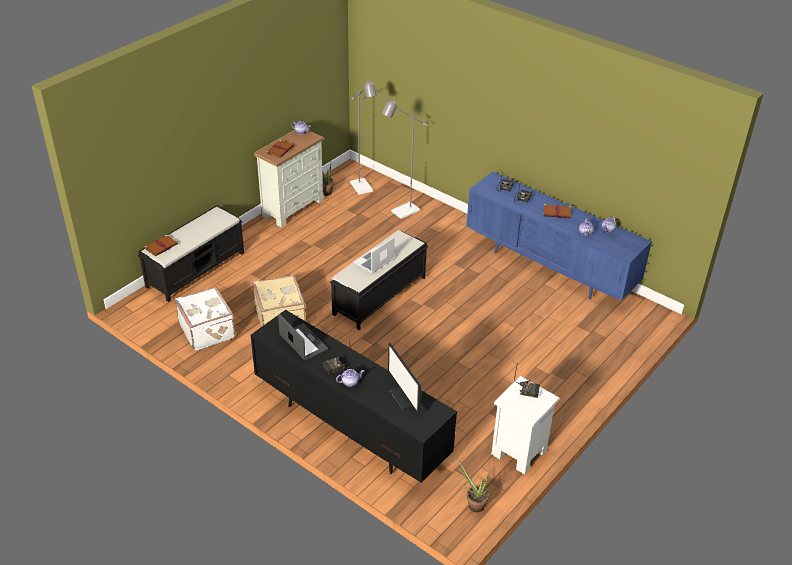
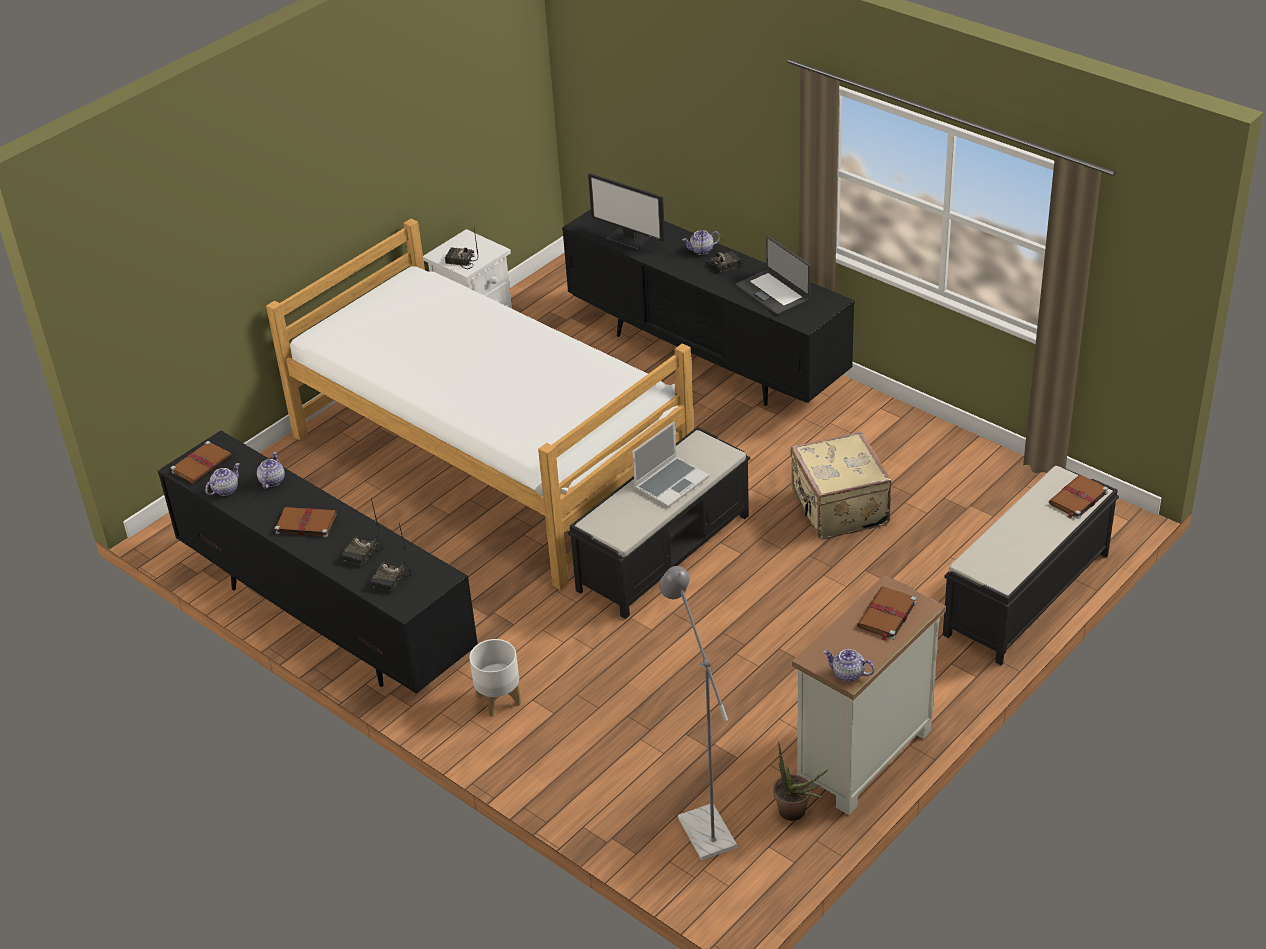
camera: 175 degrees left, 0 degrees up
(208, 330) = (958, 482): white suitcase -> none
(401, 212) = (611, 752): grey floor lamp -> none
(404, 397) = (629, 238): monitor -> monitor turned 150 degrees clockwise
(454, 232) = (499, 700): none -> white planter
(473, 504) = (550, 288): potted plant -> none
(487, 355) = (490, 458): none -> bed
(550, 268) = (325, 620): blue cabinet -> black cabinet
(628, 243) = (202, 464): none -> brown book

